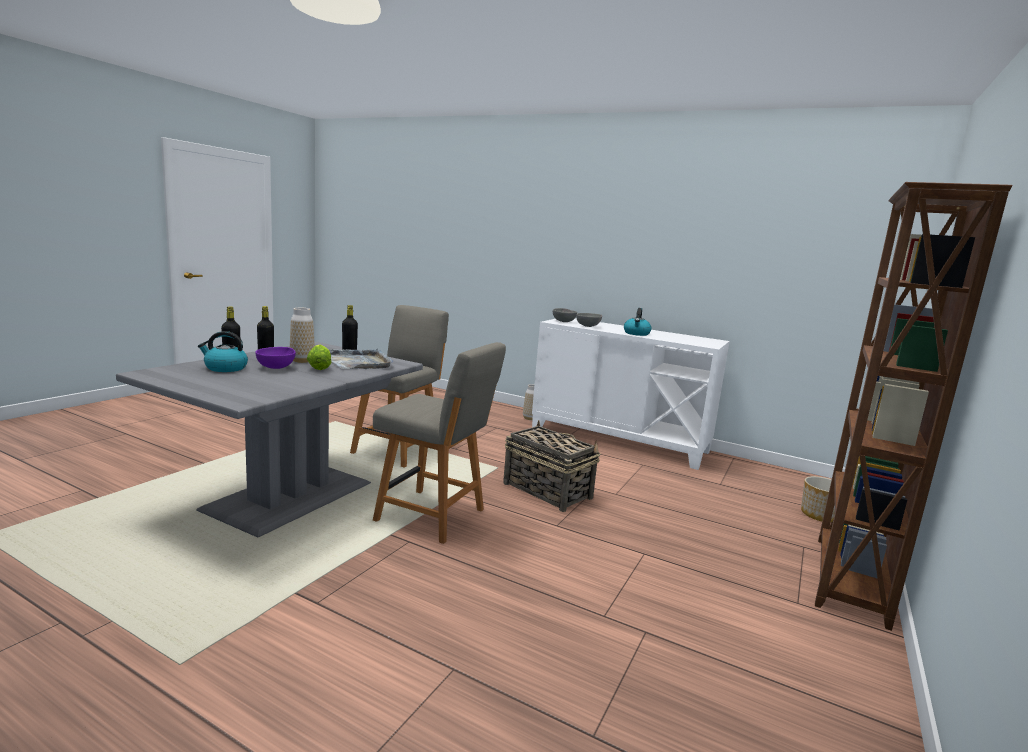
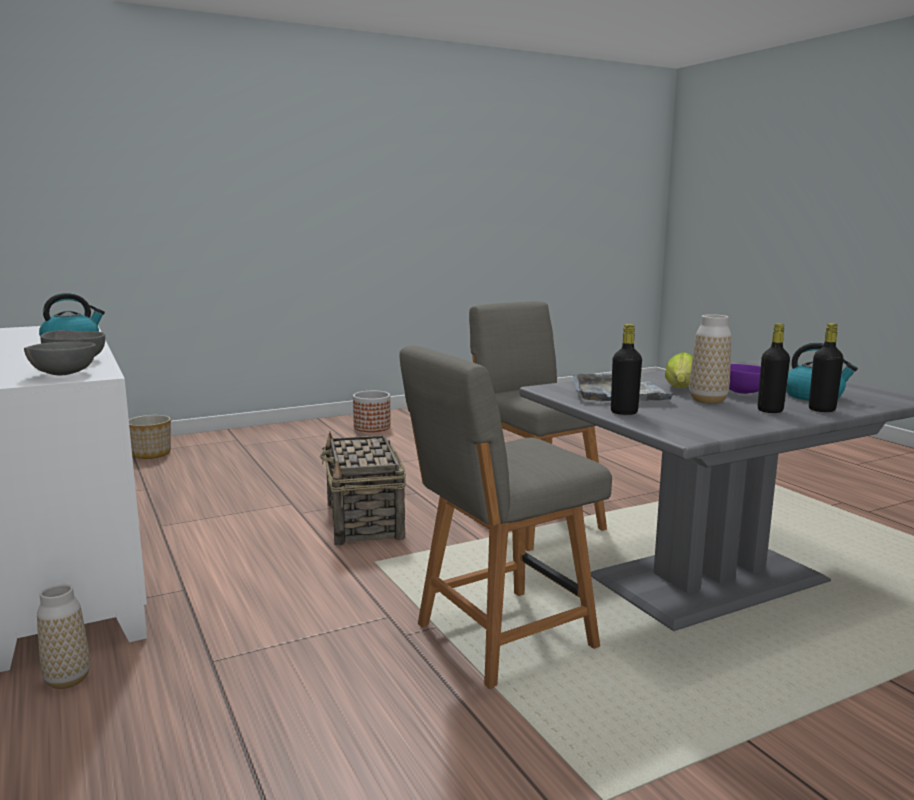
camera: 145 degrees left, 0 degrees up
(801, 635) = (372, 427): none -> planter
(848, 579) = (271, 432): brown bookcase -> none

